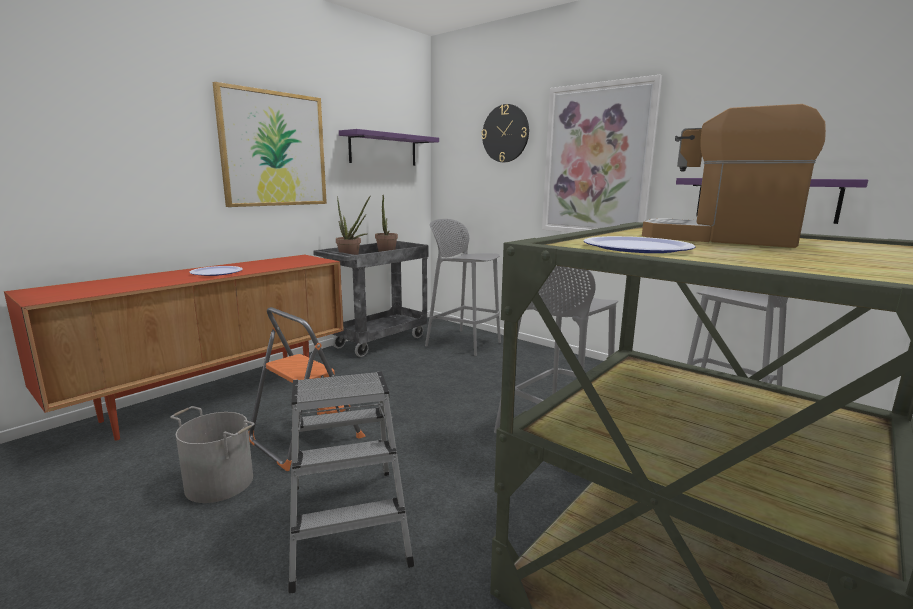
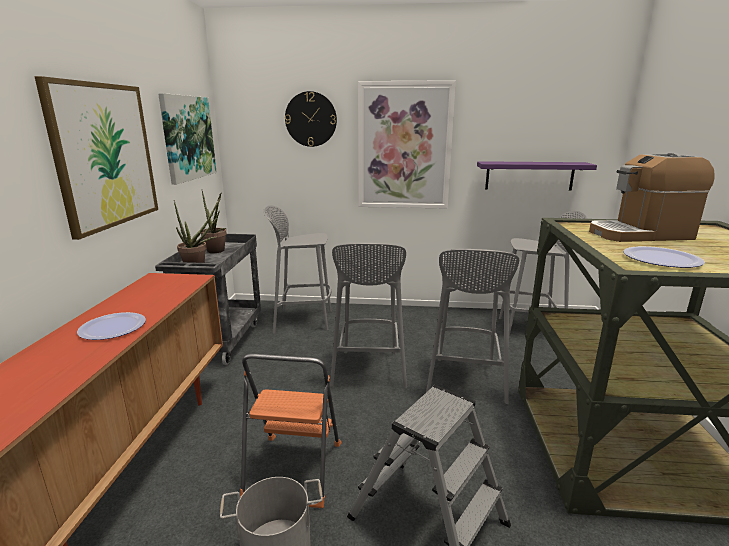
camera: 35 degrees left, 5 degrees up
(383, 149) = (188, 138): purple shelf -> picture
(467, 395) = (369, 370): none -> grey stool

